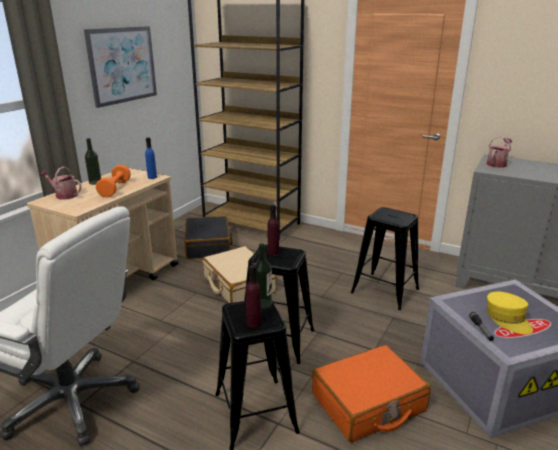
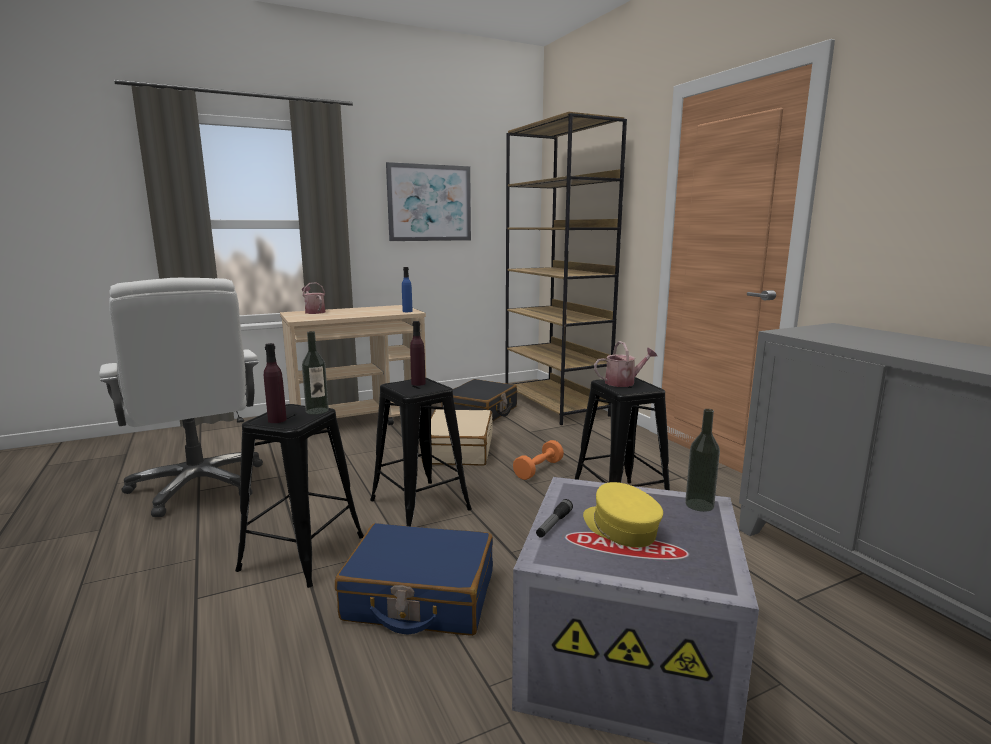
camera: 35 degrees right, 10 degrees down
(95, 182) = (356, 309): bottle -> bottle (699, 505)
(115, 189) = (359, 313): orange dumbbell -> orange dumbbell (538, 469)
(368, 403) = (420, 596): orange suitcase -> blue suitcase
(497, 164) = (826, 330): watering can -> watering can (624, 382)
(507, 319) = (620, 528): yellow cap -> yellow cap turned 135 degrees clockwise

